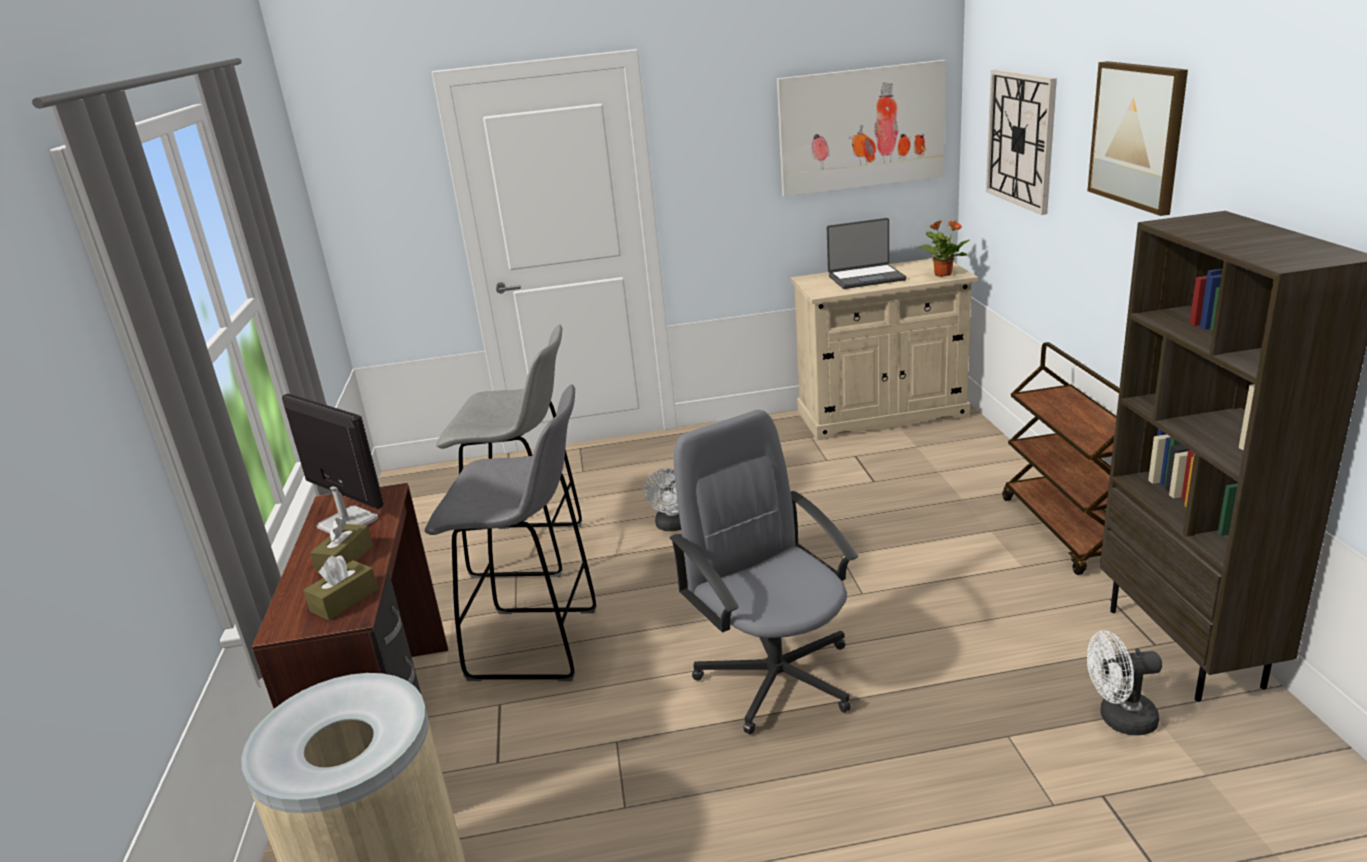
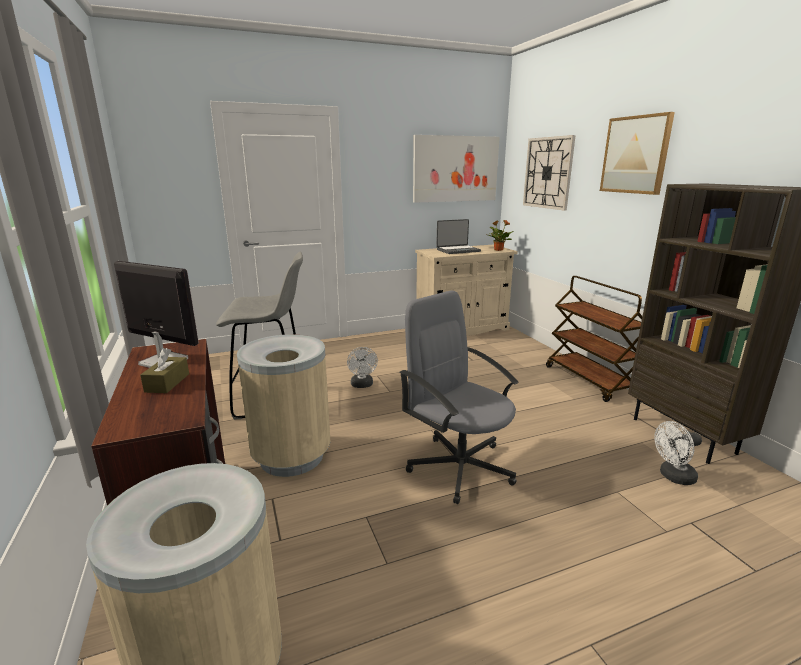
camera: 15 degrees left, 5 degrees down
(344, 600) = (173, 409): brown tissue box -> none
(539, 644) = (292, 457): grey stool -> beige trash can

